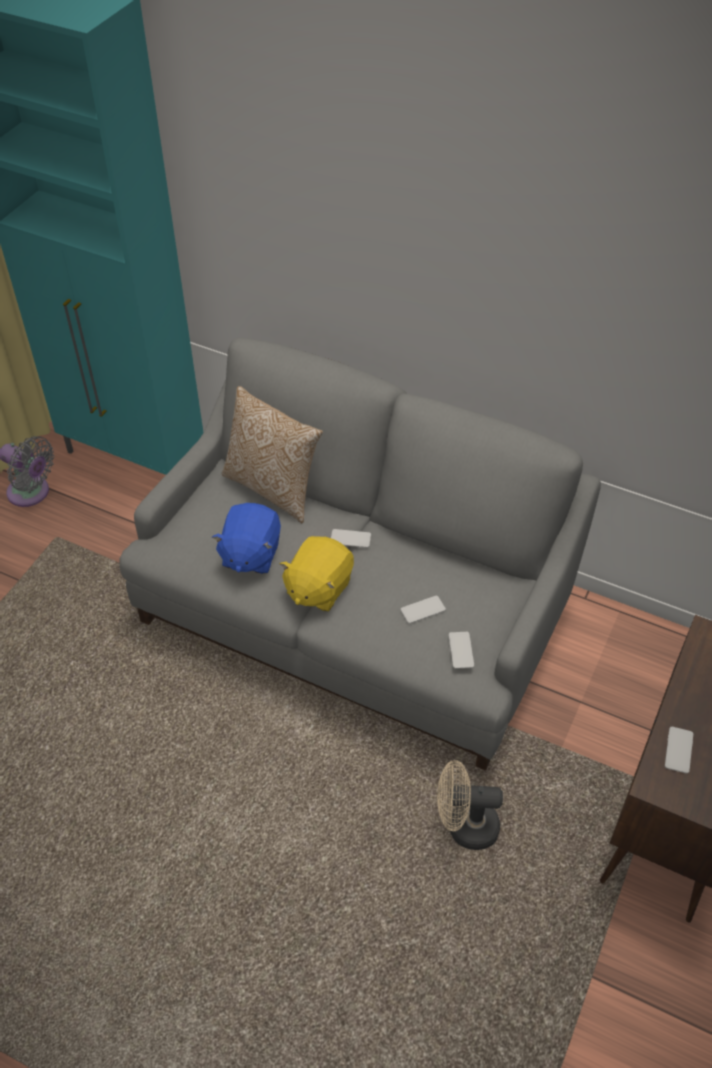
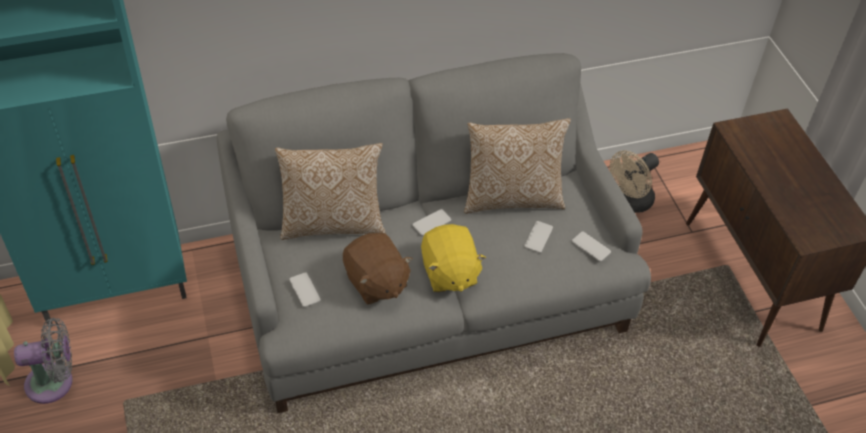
camera: 45 degrees left, 0 degrees up
(250, 554) = (376, 282): blue plush toy -> brown plush toy
(441, 563) = (512, 198): none -> pillow
(464, 827) = (653, 377): beige fan -> beige fan (630, 202)
(678, 750) = (795, 210): phone -> phone (304, 290)

